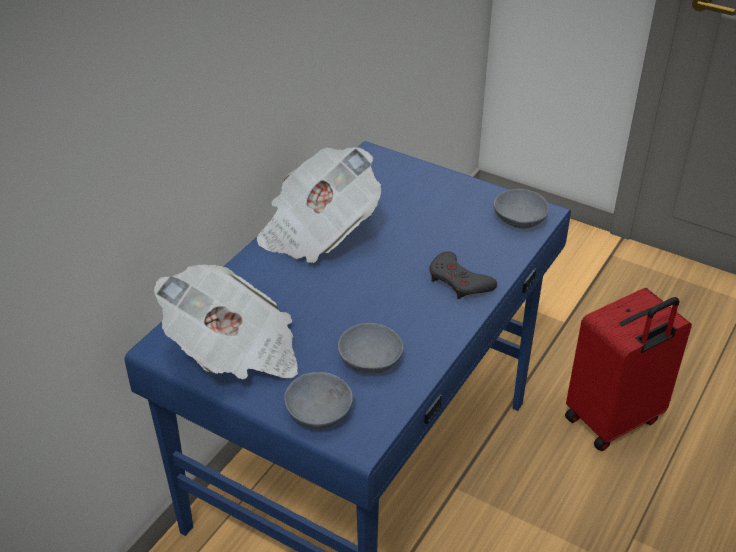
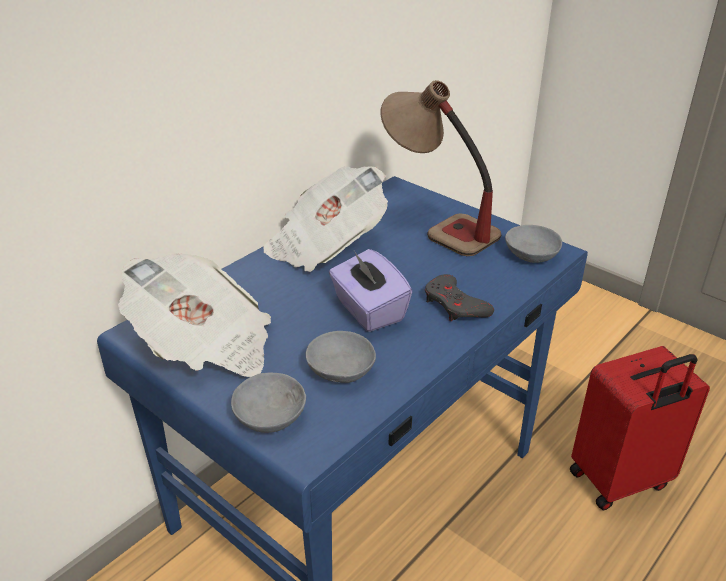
camera: 10 degrees right, 5 degrees down
(379, 296) = (368, 310): none -> purple tissue box
(420, 195) = (436, 225): none -> table lamp

